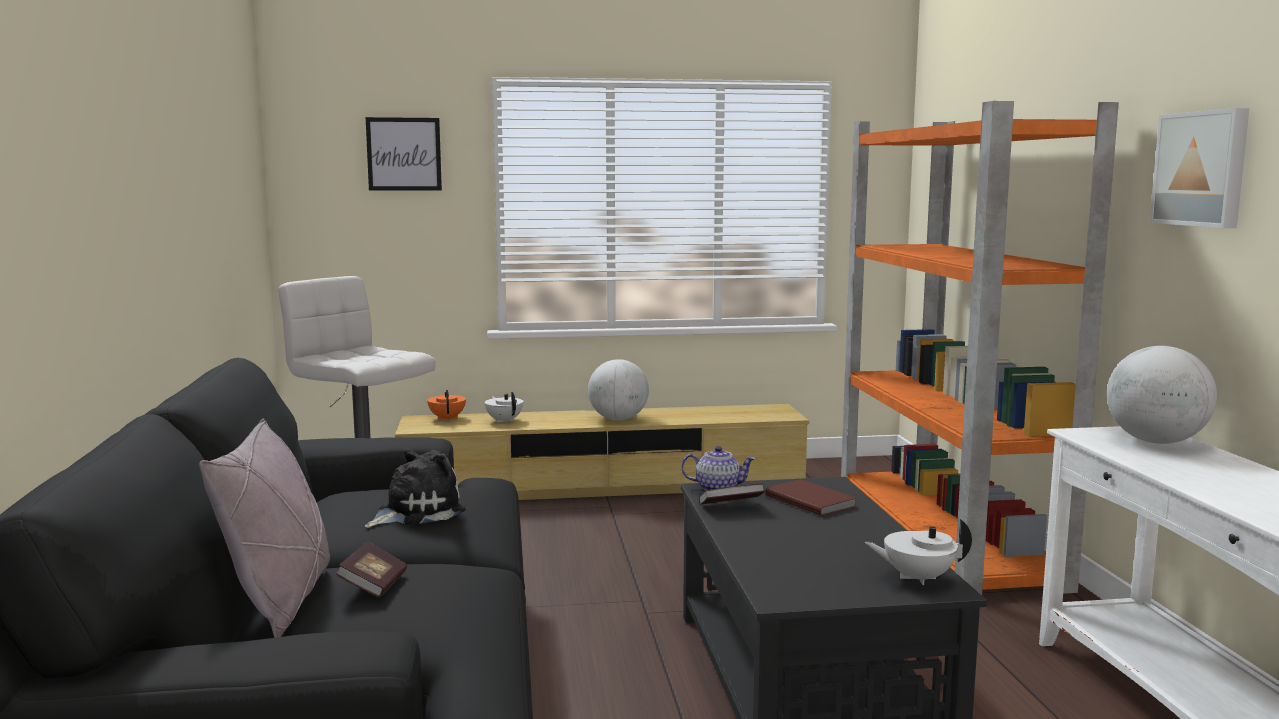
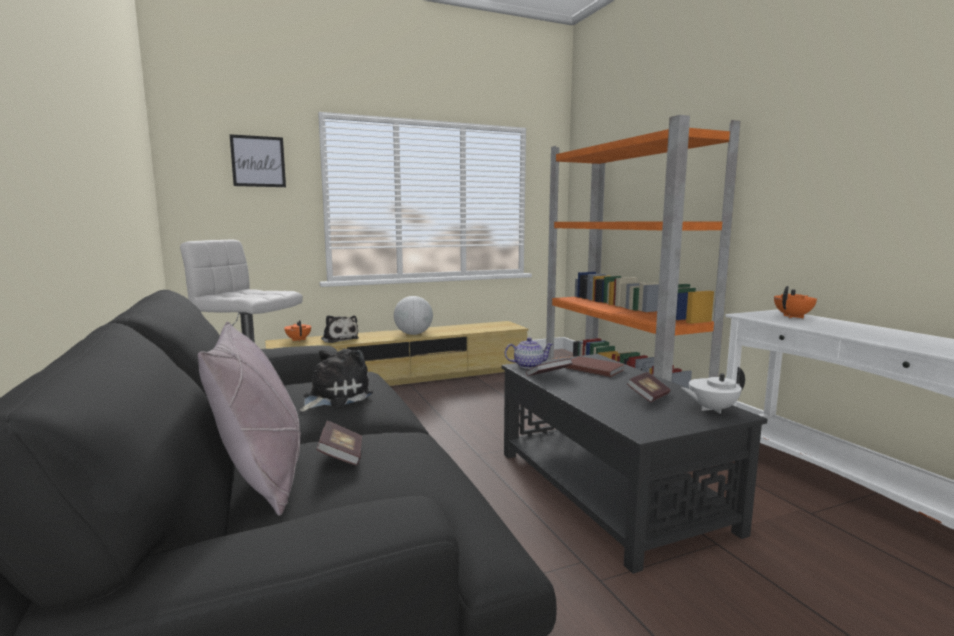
camera: 15 degrees left, 0 degrees up
(504, 421) = (339, 339): white teapot -> plush toy
(844, 551) = (648, 397): none -> book
(1156, 442) = (793, 316): globe -> orange teapot
(1202, 169) = (806, 154): picture -> none

